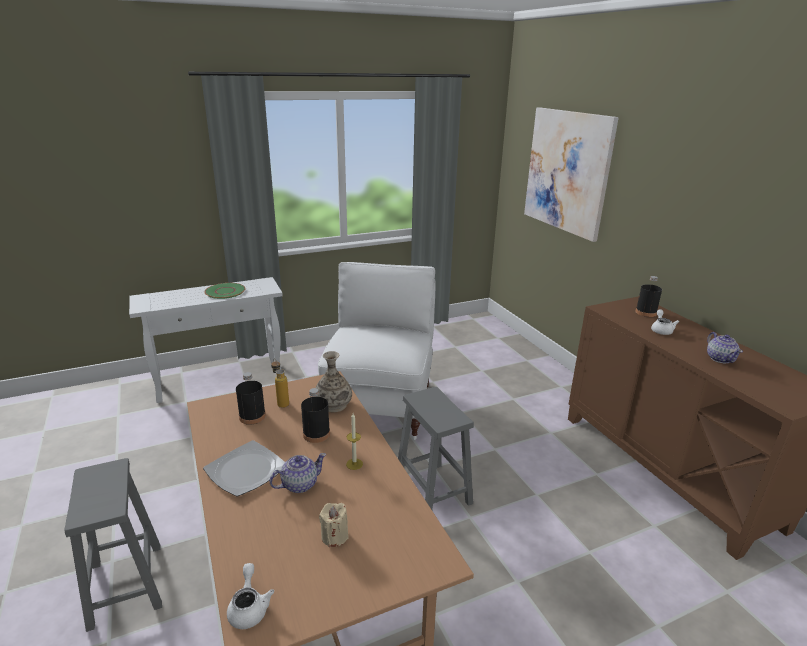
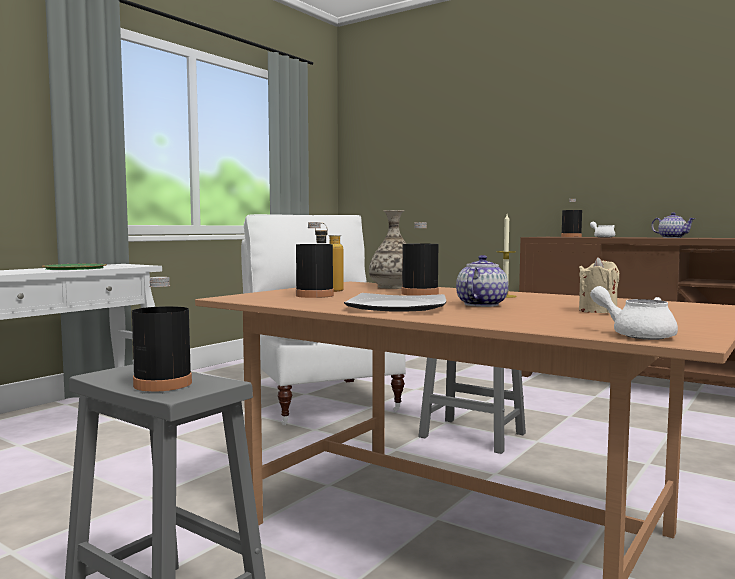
camera: 30 degrees left, 20 degrees down
(92, 499) = (163, 384): none -> black bottle
(567, 171) = (431, 147): picture -> none

